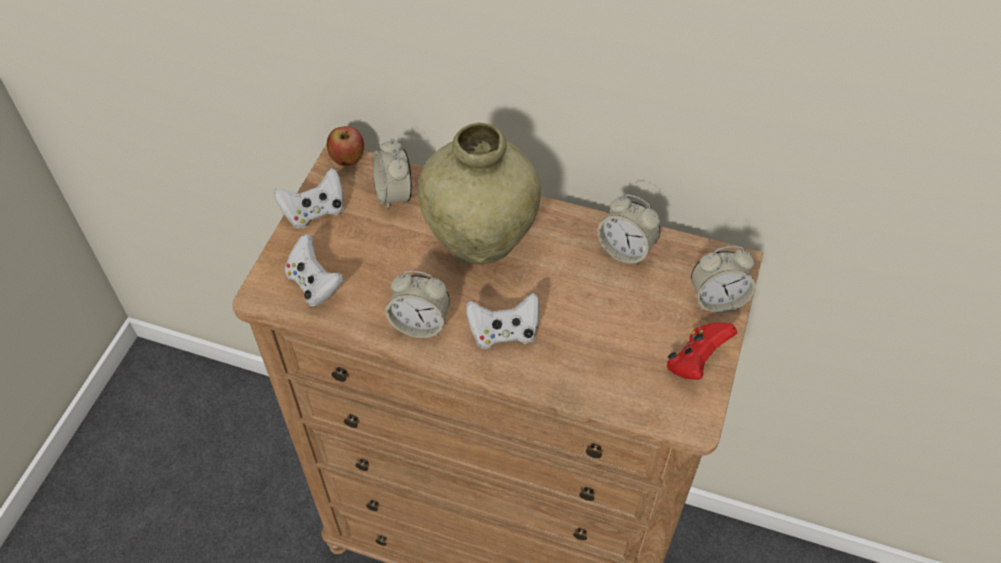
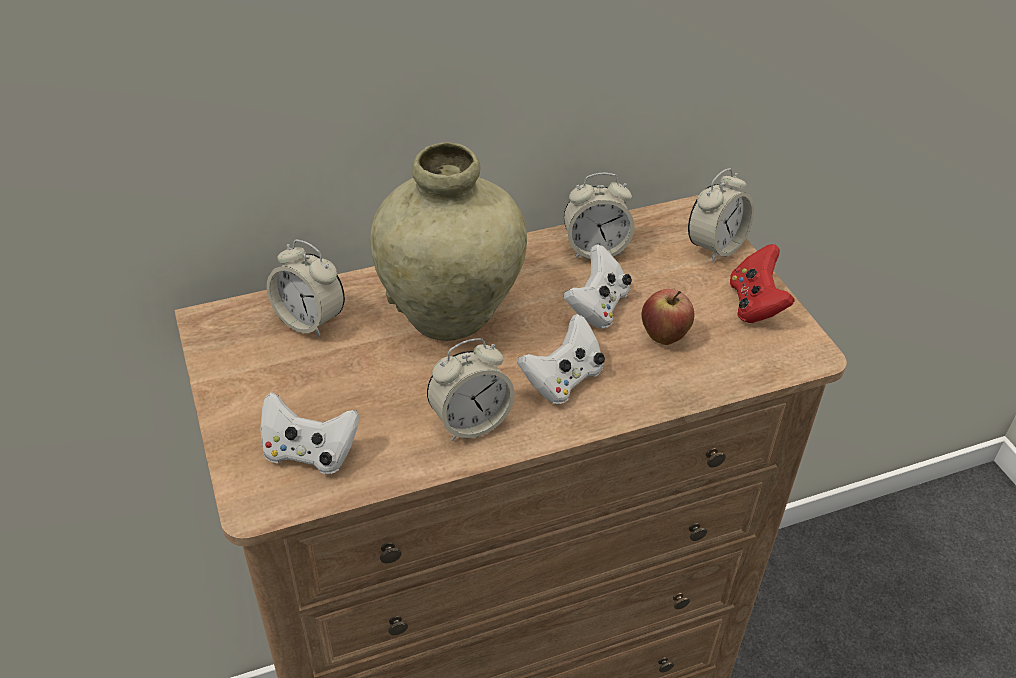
camera: 40 degrees left, 10 degrees down
(314, 212) = (232, 383): white game controller -> white game controller (597, 307)
(348, 160) = (220, 315): apple -> apple (664, 337)

